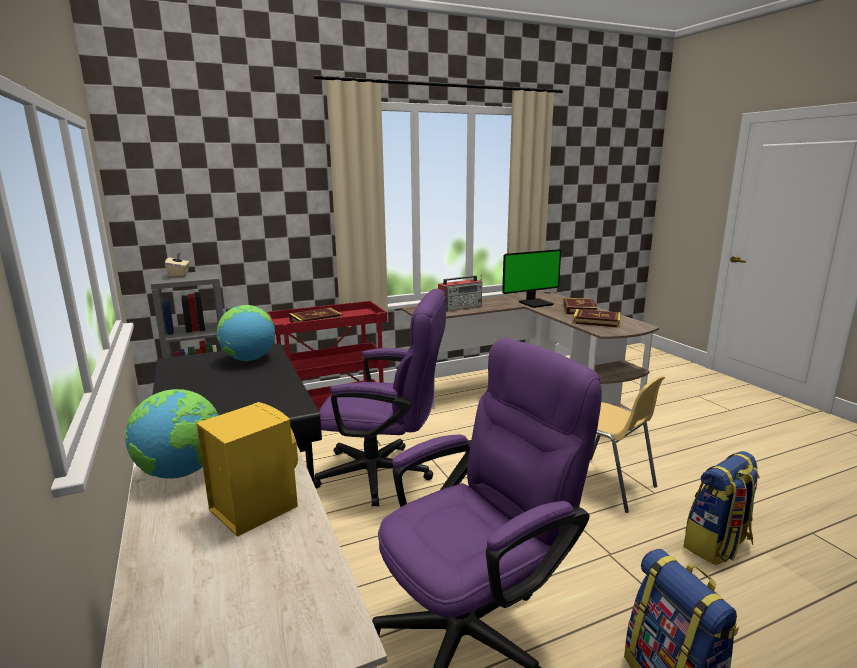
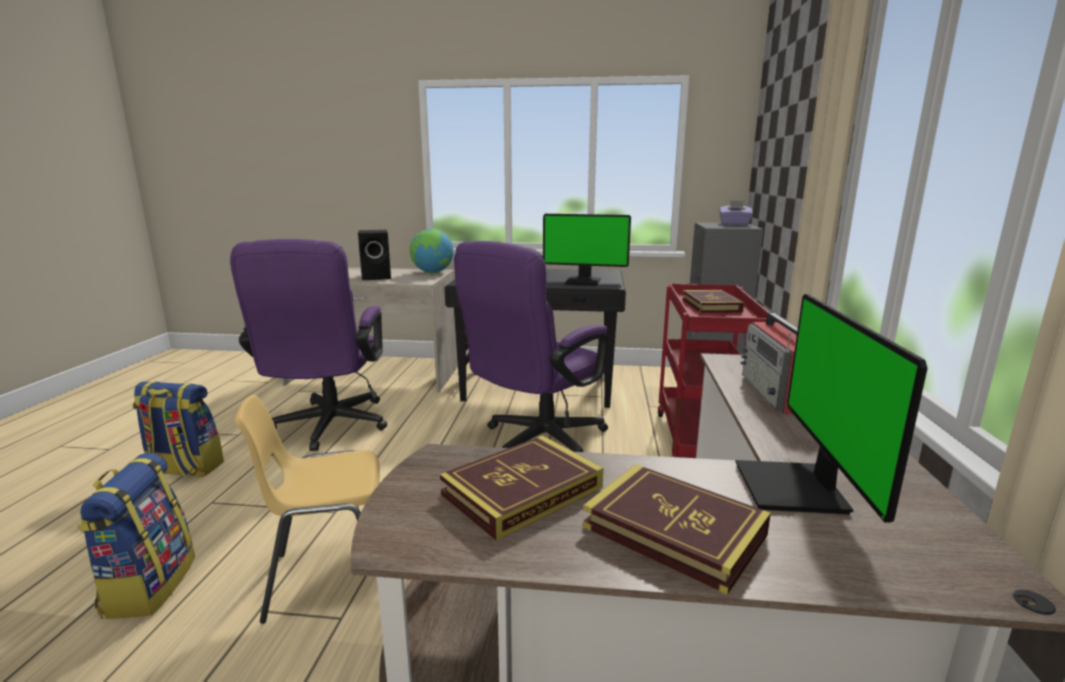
camera: 120 degrees right, 0 degrees up
(179, 275) = (734, 224): beige tissue box -> purple tissue box
(249, 359) = (584, 281): globe -> monitor
(253, 507) = (378, 277): yellow speaker -> black speaker

